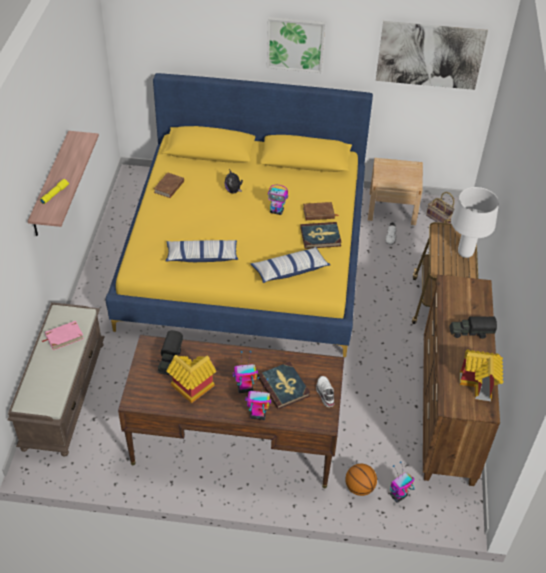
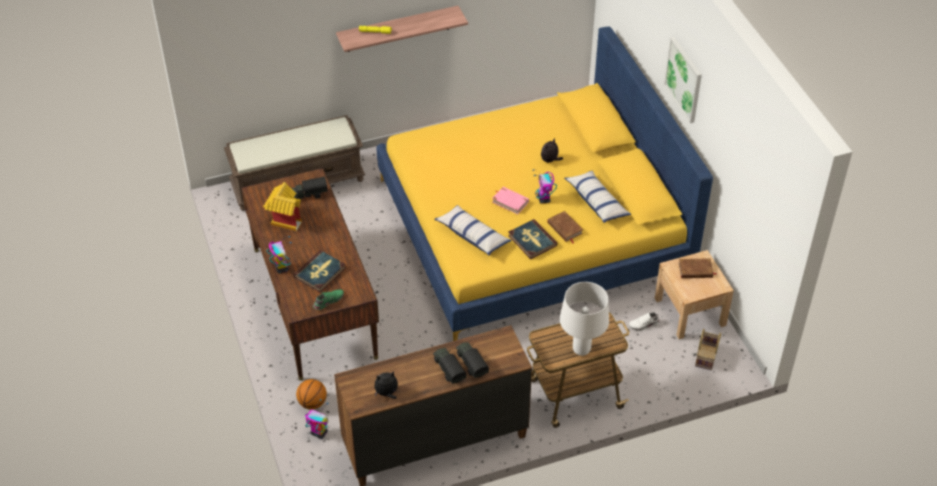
camera: 65 degrees right, 0 degrees up
(64, 337) = (315, 138): pink book -> pink book (510, 202)
(169, 187) = (521, 118): brown book -> brown book (695, 270)
(202, 256) = (448, 173): pillow -> pillow (597, 202)
(244, 388) = (304, 250): toy robot -> none
(324, 393) = (328, 301): white shoe -> green shoe
(430, 55) = (754, 176): picture -> none
(470, 315) = (471, 364): none -> toy truck
(479, 385) = (387, 393): toy house -> plush toy

